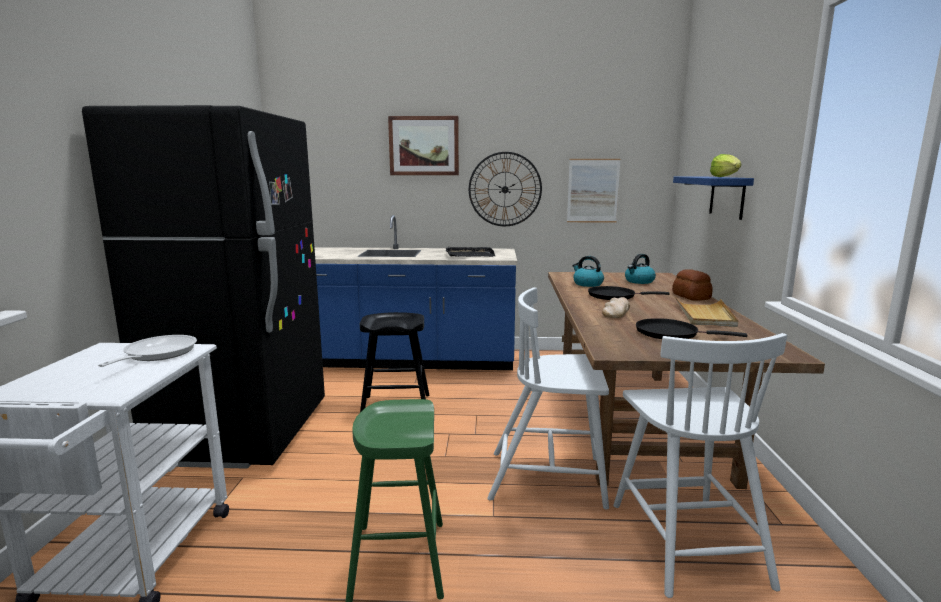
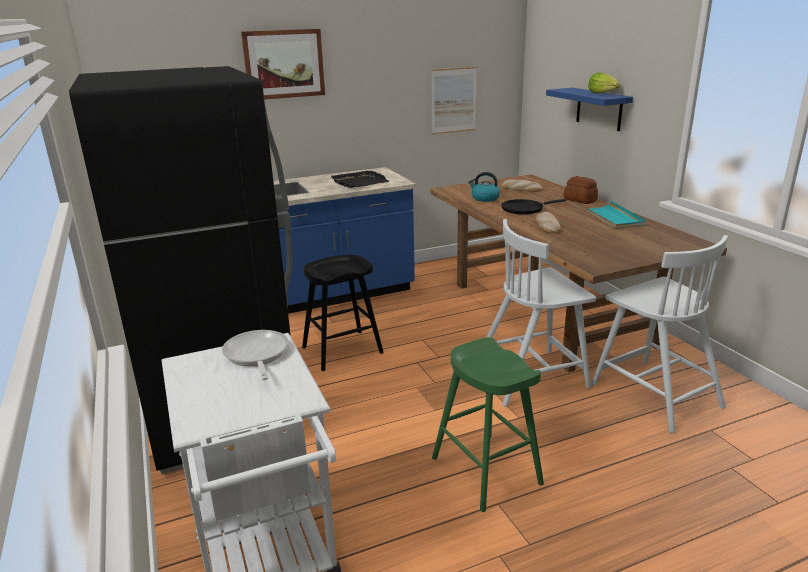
camera: 25 degrees left, 10 degrees up
(505, 189) = (372, 106): wall clock -> none
(639, 281) = (521, 189): kettle -> bread
(671, 333) = (611, 240): black frying pan -> none
(705, 315) = (611, 218): beige tray -> turquoise tray

